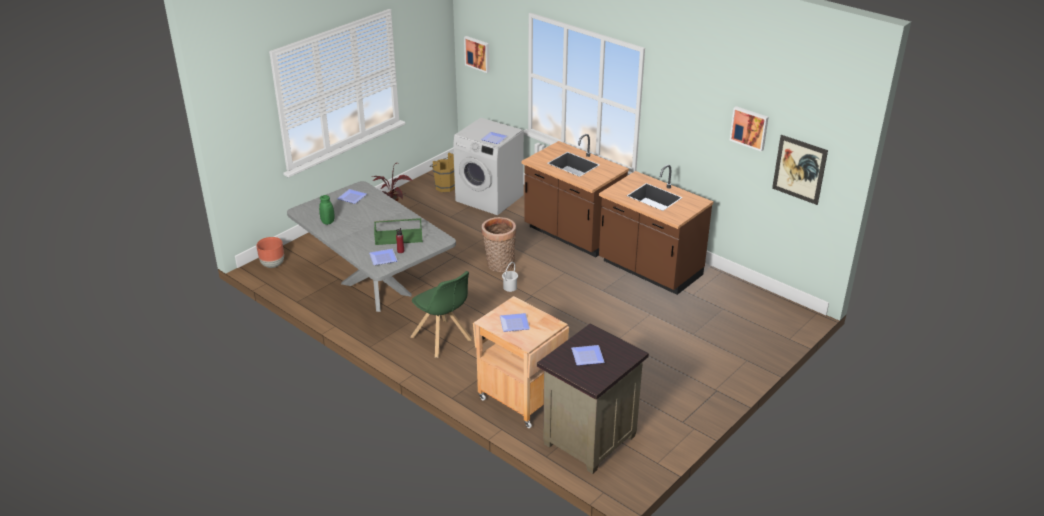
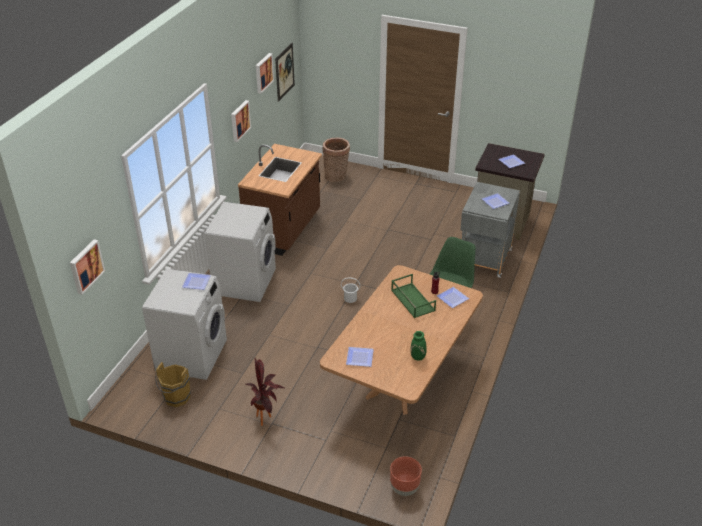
camera: 110 degrees left, 5 degrees up
(376, 289) = (401, 384): grey dining table -> brown dining table
(499, 266) = (319, 313): basket -> basket (336, 176)
(520, 399) = (484, 260): brown cart -> grey cart
(572, 235) = (246, 281): brown counter -> white washing machine
(689, 135) = (239, 120): none -> picture

